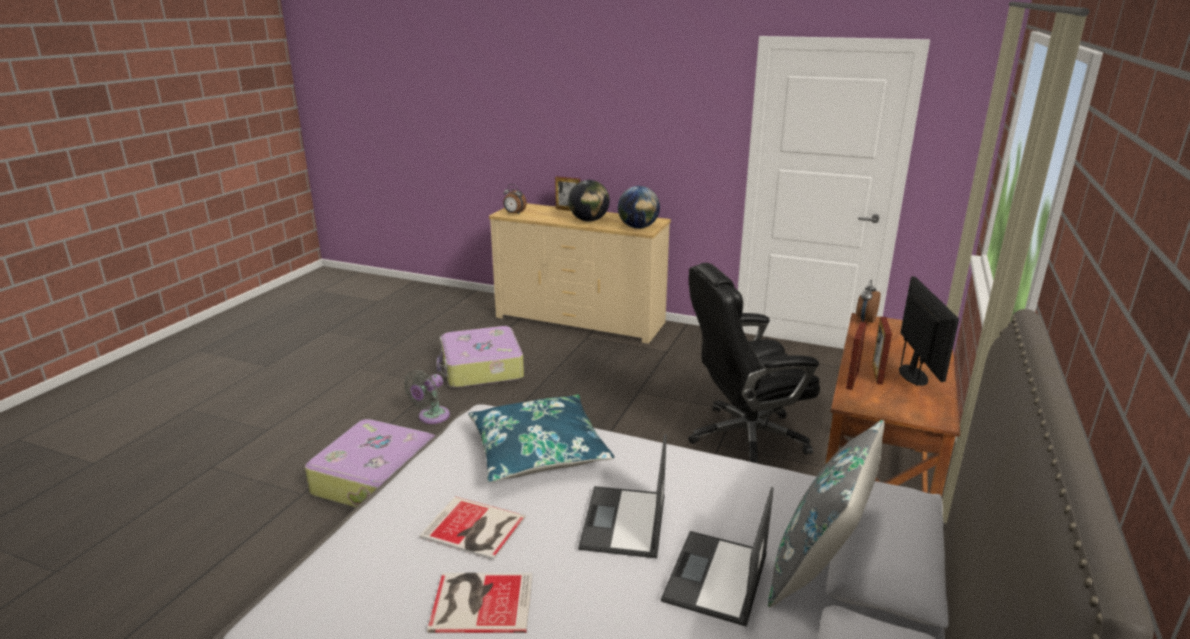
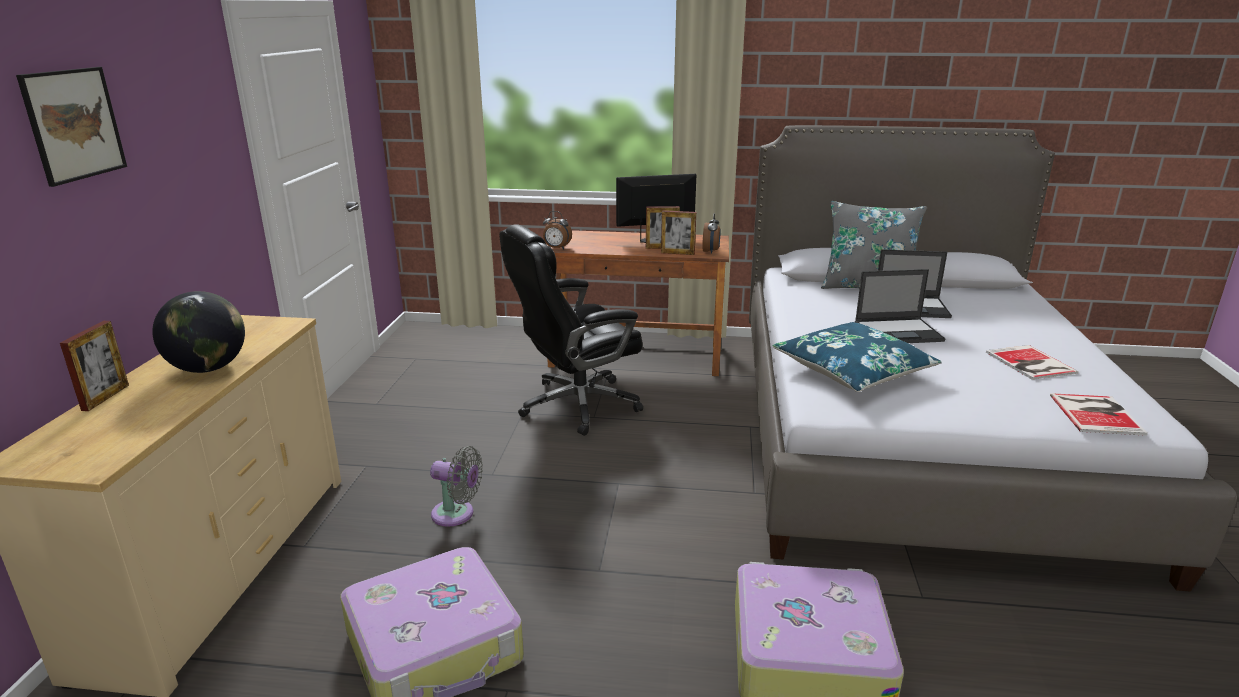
camera: 105 degrees left, 0 degrees up
(431, 417) = (624, 656): grey fan -> grey fan (457, 514)
(474, 529) = (976, 378): book -> book (1097, 413)
(514, 214) = (106, 451): alarm clock -> alarm clock (711, 251)
(612, 92) = (74, 124): none -> picture
(638, 227) = (272, 329): globe -> none
(745, 438) = (576, 405): black office chair -> black office chair turned 90 degrees clockwise

